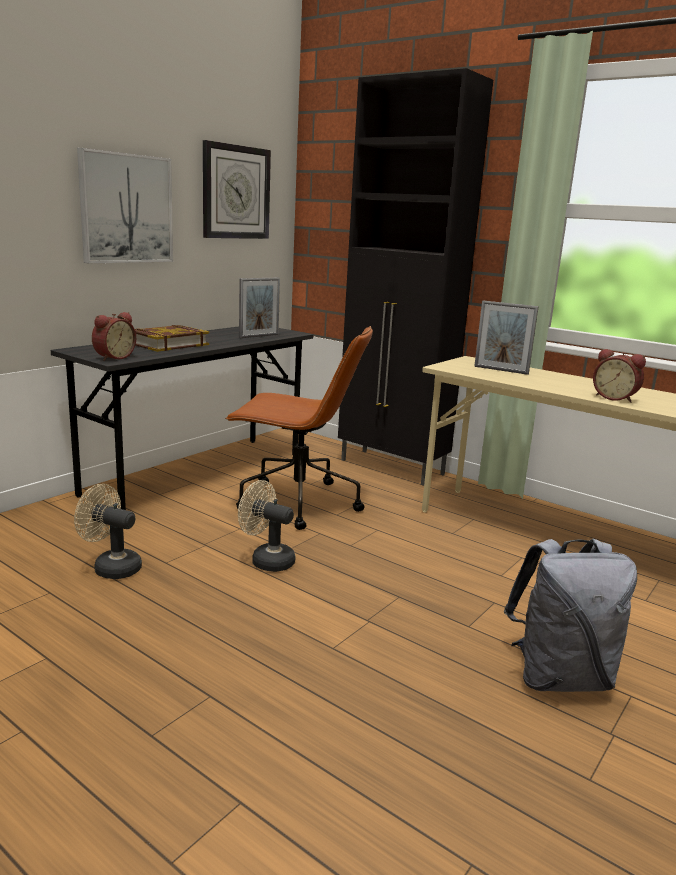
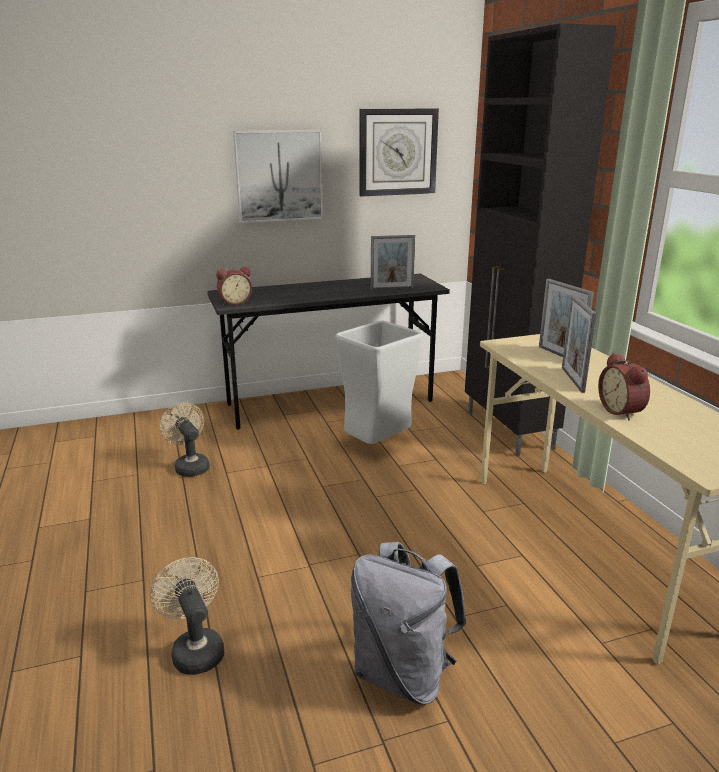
camera: 35 degrees right, 5 degrees up
(168, 344) = (299, 292): book -> none
(266, 560) = (295, 490): beige fan -> beige fan (195, 649)
(296, 503) = (377, 446): brown office chair -> grey trash can
(543, 384) = (572, 379): none -> picture frame

